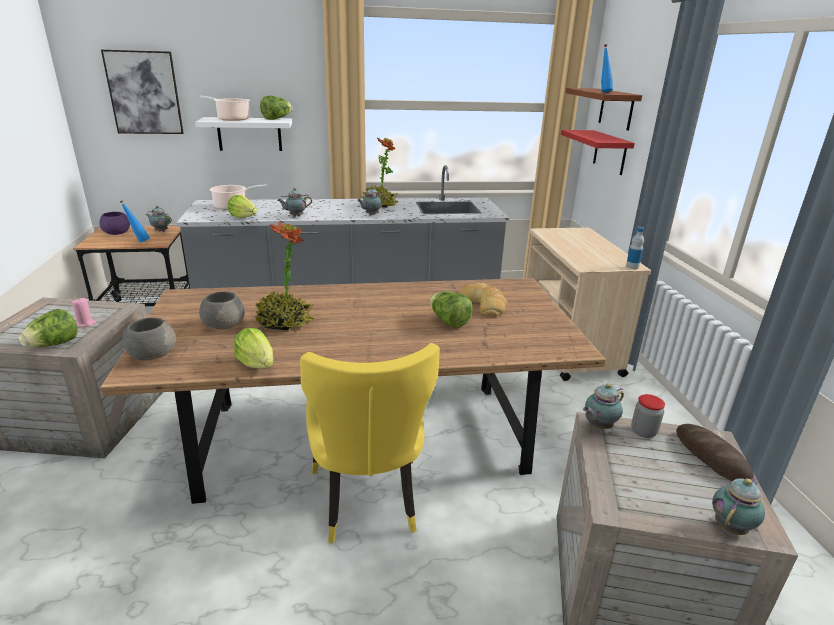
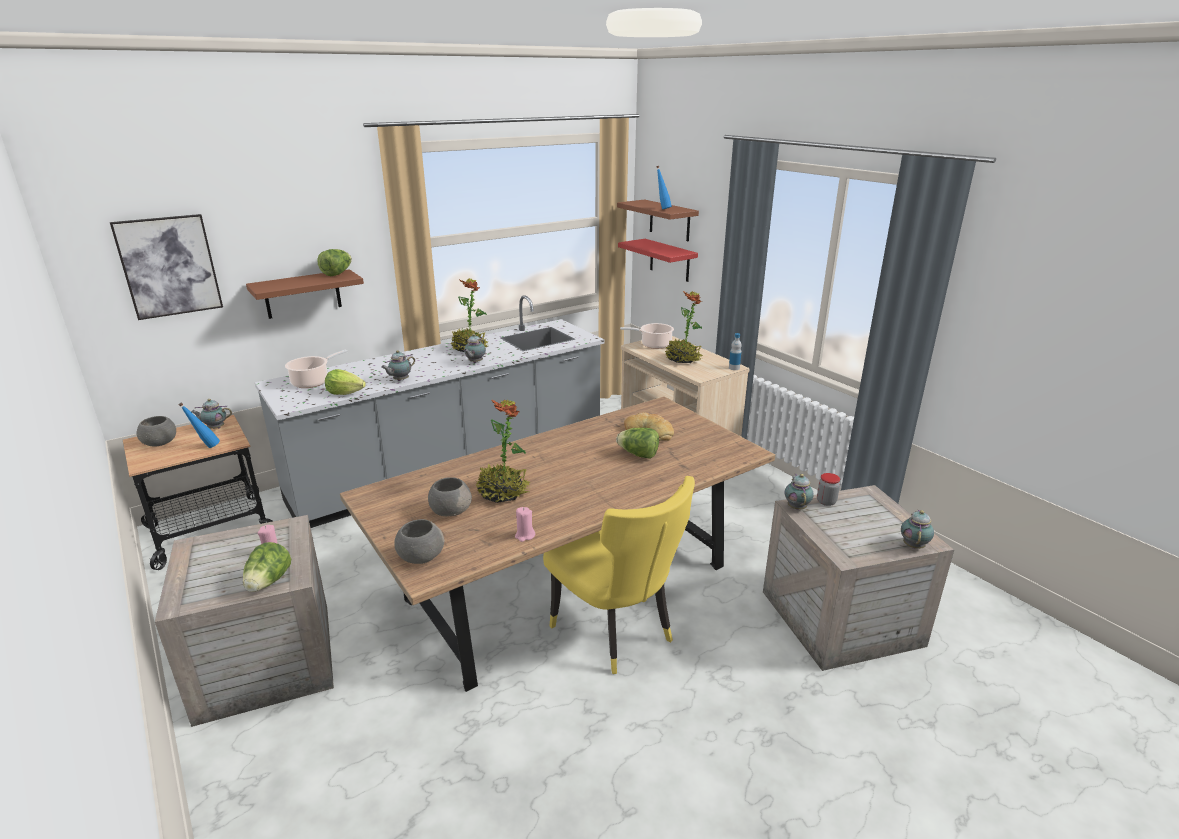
camera: 25 degrees left, 0 degrees up
(117, 233) = (160, 443): purple bowl -> grey bowl
(232, 119) = (289, 282): cooking pot -> cooking pot (654, 345)
(249, 134) = (302, 294): white shelf -> brown shelf
(256, 364) = (524, 535): lettuce -> pink candle
(581, 250) = (682, 360): none -> potted plant
(598, 426) = (796, 507): teapot -> teapot turned 150 degrees clockwise
(711, 456) = (875, 505): bread -> none

